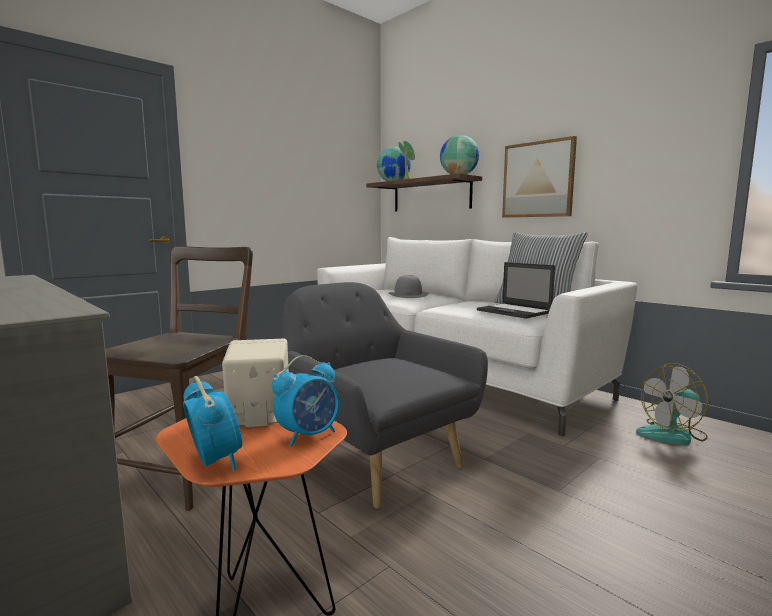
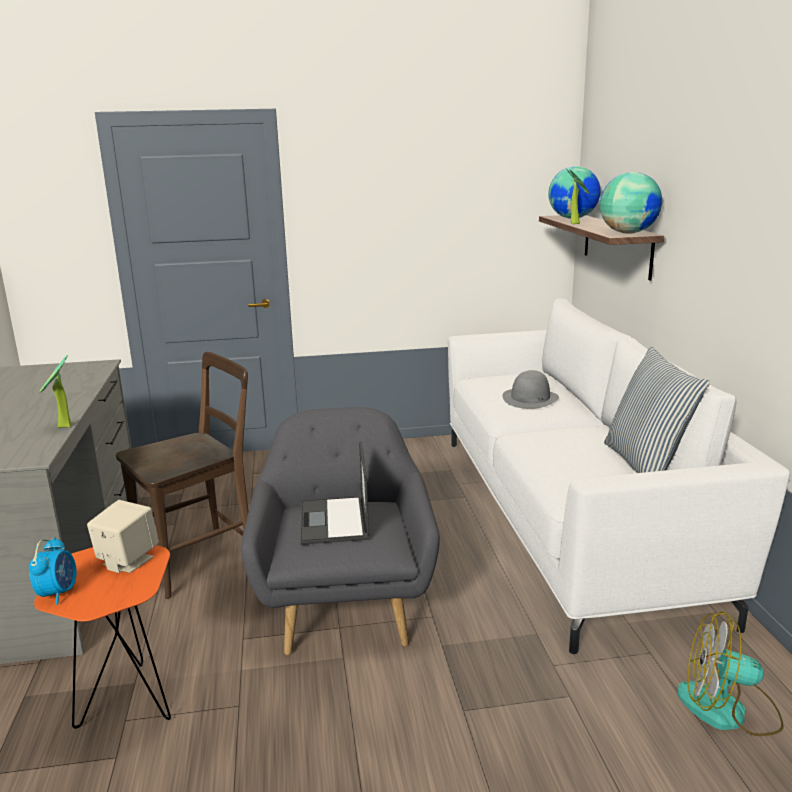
camera: 35 degrees right, 10 degrees up
(60, 297) = (62, 427): none -> potted plant
(309, 435) = (126, 591): alarm clock -> none
(515, 311) = (587, 471): laptop -> laptop (334, 521)
(538, 179) = (716, 263): picture -> none

